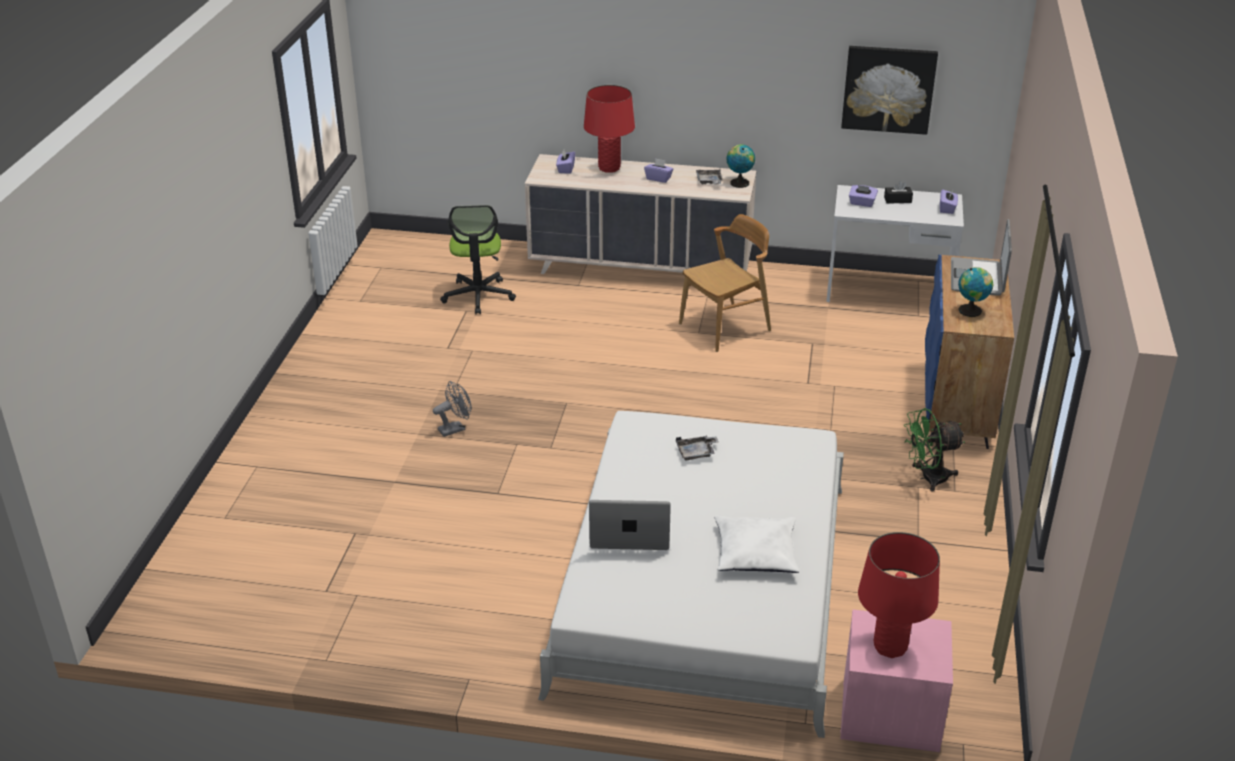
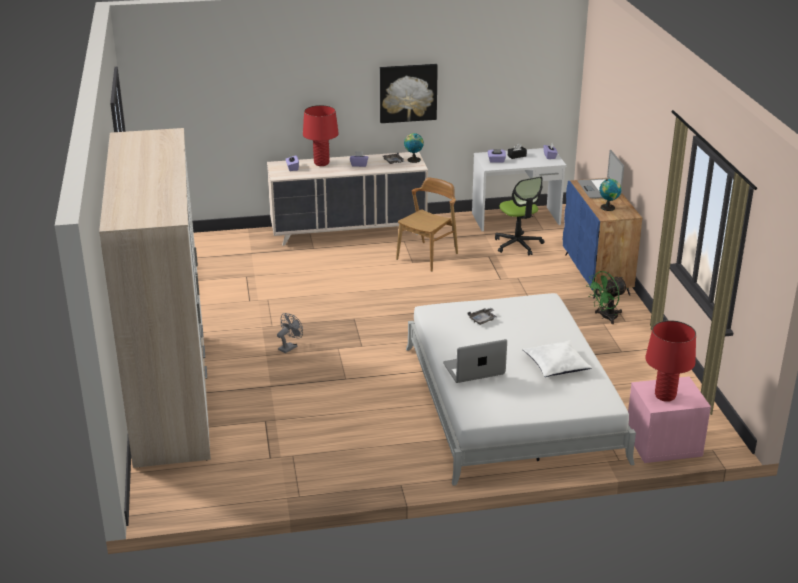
camera: 20 degrees left, 5 degrees down
(264, 468) = (172, 396): none -> wardrobe
(478, 296) = (248, 266): office chair -> office chair (518, 245)
(888, 89) = (501, 84): picture -> picture (408, 93)

